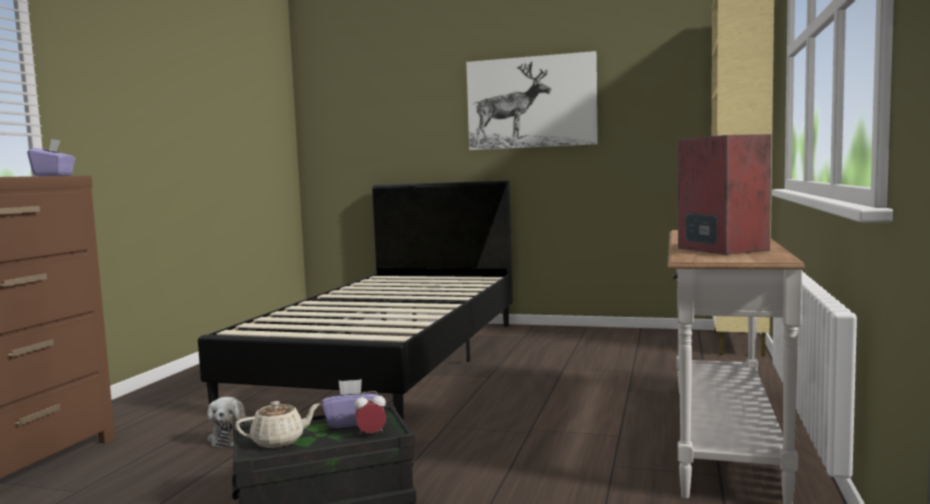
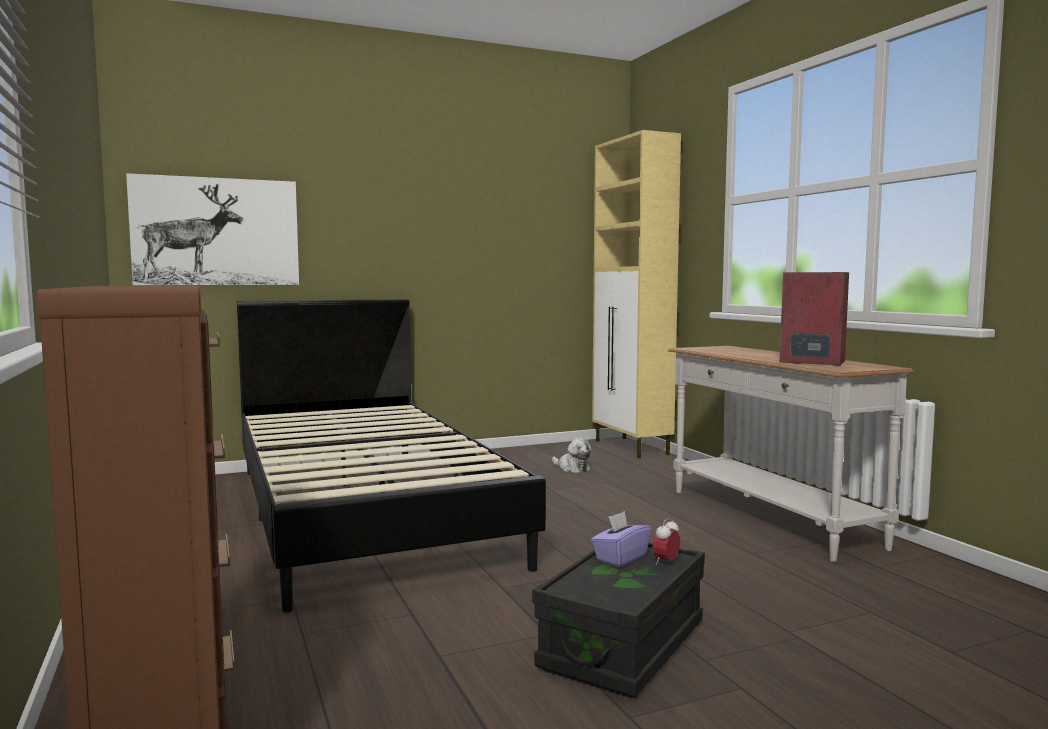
camera: 40 degrees left, 0 degrees up
(54, 175) = (158, 285): purple tissue box -> none
(231, 438) = (380, 626): plush toy -> plush toy (572, 468)
(279, 441) = (610, 590): beige teapot -> none
(531, 102) = (429, 216): picture -> picture (216, 232)

